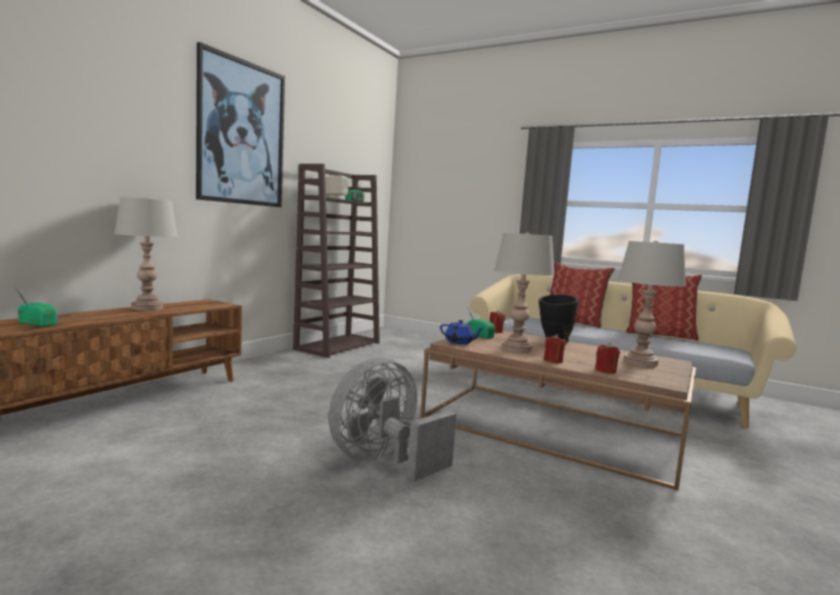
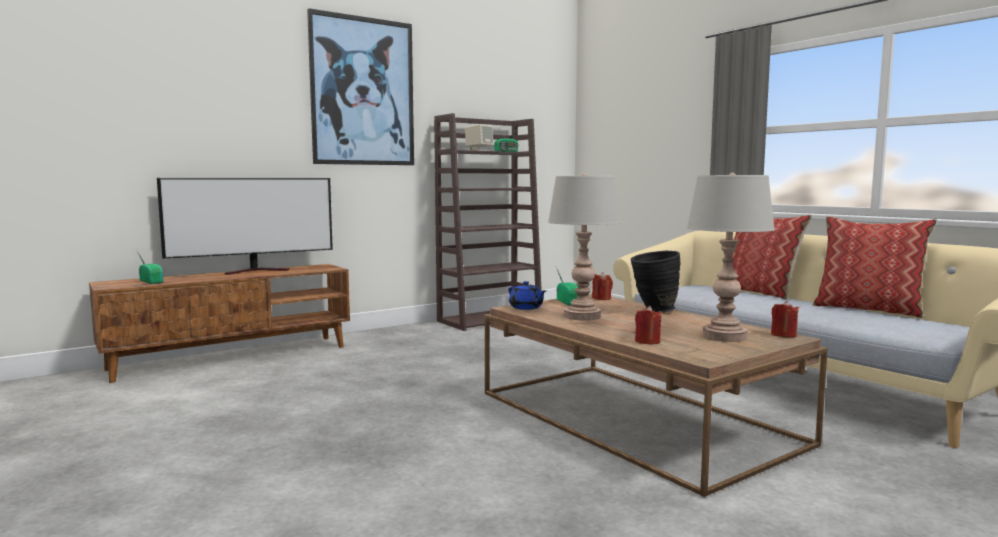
camera: 25 degrees right, 0 degrees up
(147, 308) = (257, 271): grey table lamp -> television
(384, 461) = (396, 426): grey fan -> none
(553, 361) = (601, 329): red candle -> red candle (783, 335)

